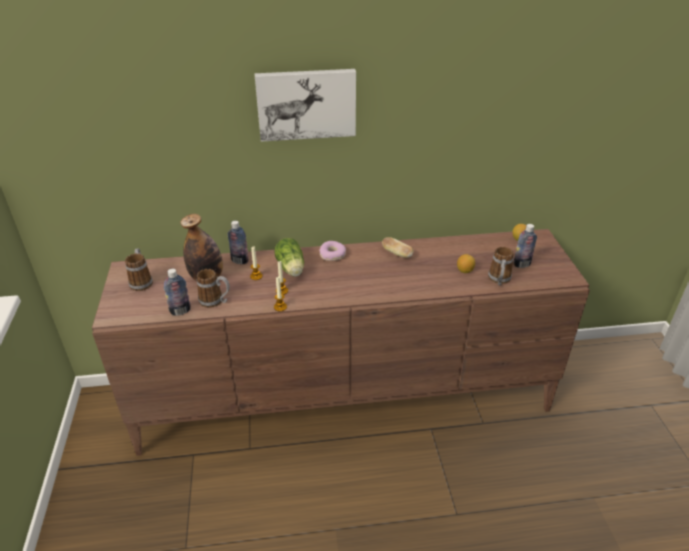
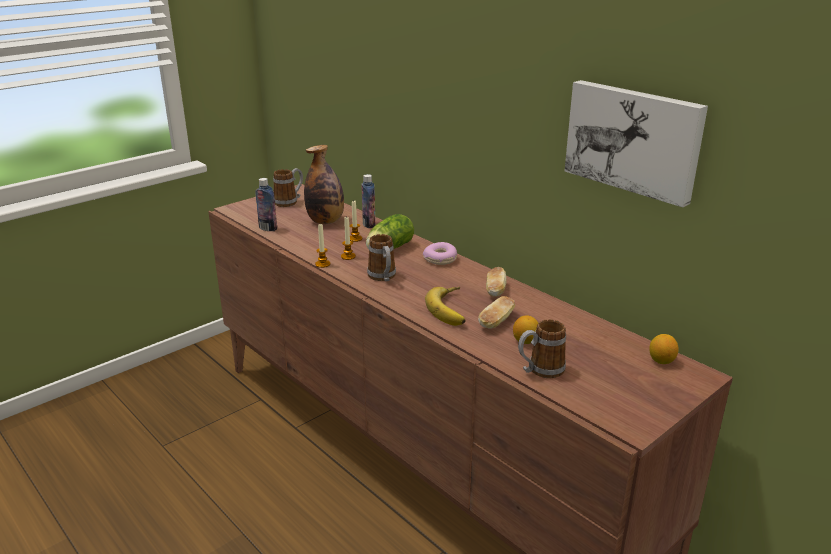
camera: 55 degrees right, 10 degrees down
(215, 301) = (297, 236): mug -> mug (383, 278)
(306, 103) = (451, 61): picture -> picture (634, 140)
(404, 279) = (452, 309): none -> banana
(434, 270) = (496, 322): none -> bread
(521, 264) = (603, 378): bottle -> none

